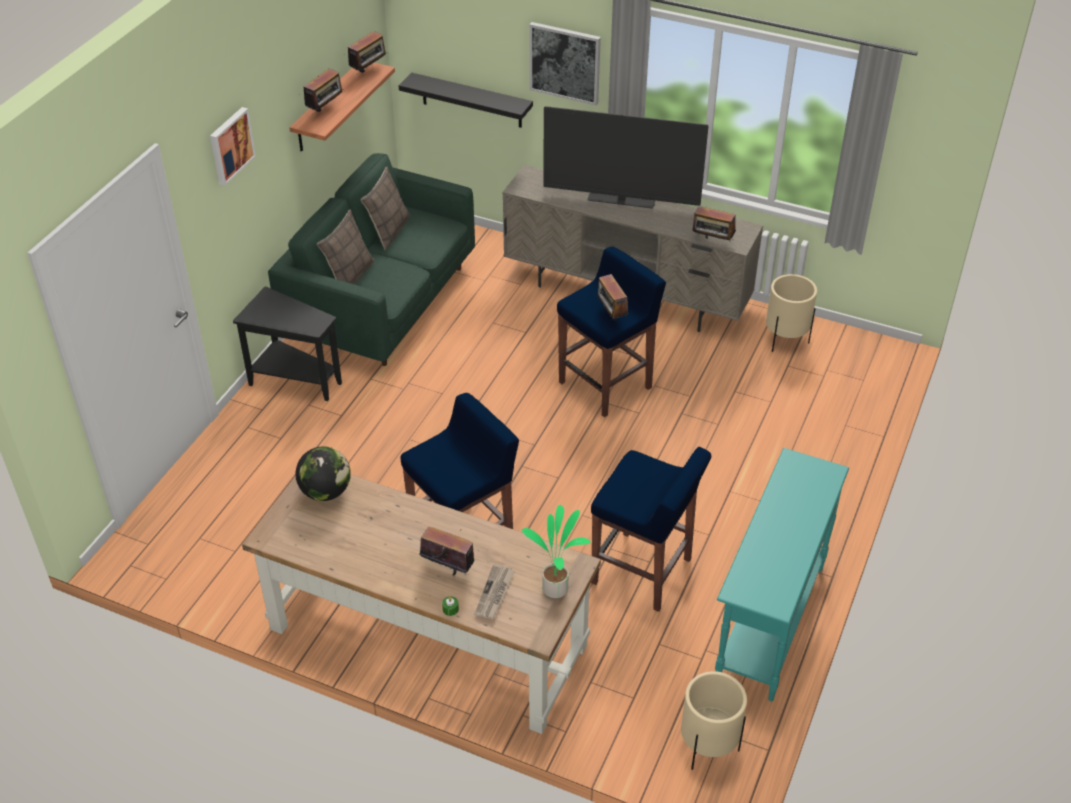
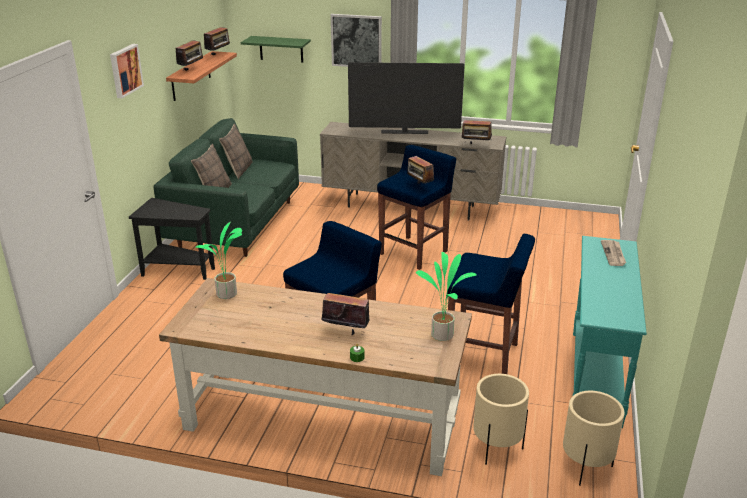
camera: 10 degrees left, 15 degrees down
(326, 492) = (227, 295): globe -> potted plant
(461, 55) = (281, 49): none -> green shelf
(471, 101) = (289, 83): black shelf -> none
(495, 594) = (392, 343): newspaper -> newspaper (613, 254)
(785, 340) = (530, 219): beige planter -> beige planter (497, 448)

